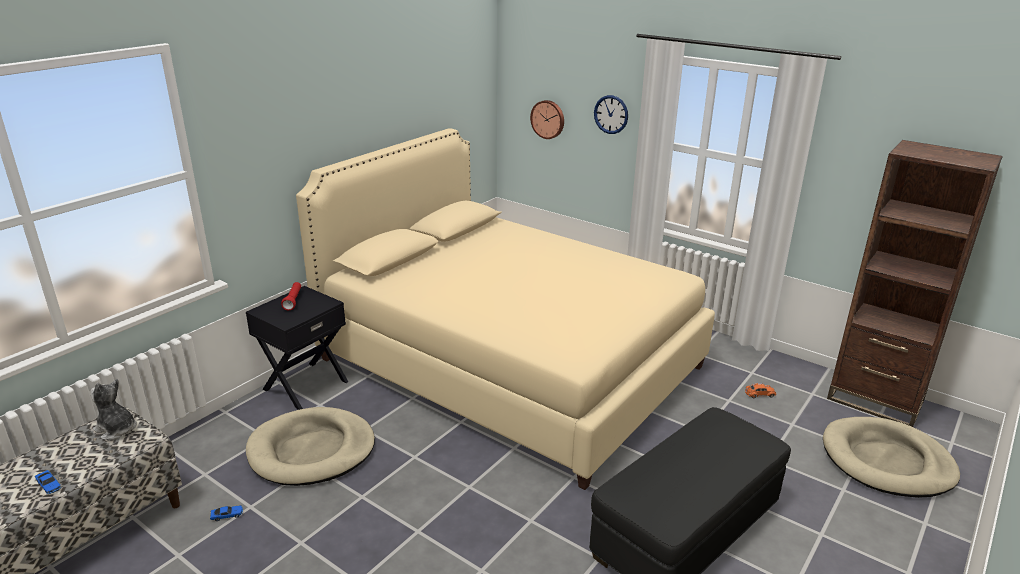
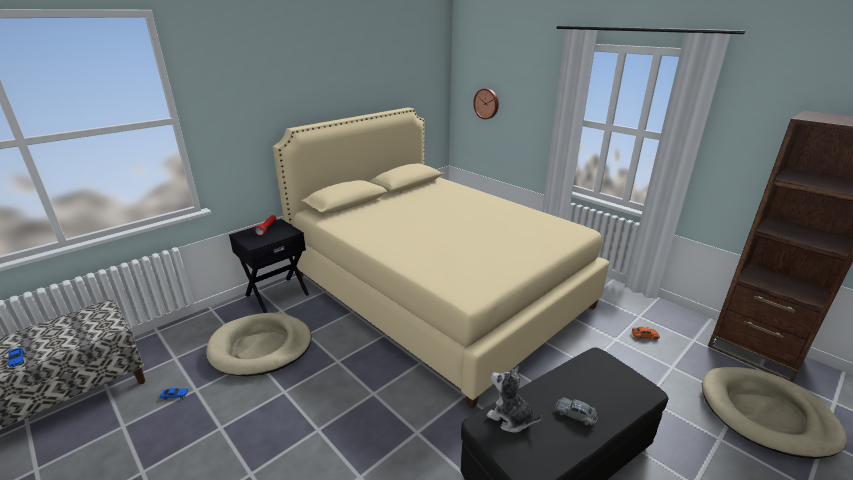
camera: 10 degrees right, 0 degrees up
(116, 429) = (95, 318): plush toy -> plush toy (510, 418)
(611, 114) = (534, 97): wall clock -> none
(704, 472) = (575, 414): none -> grey toy car

